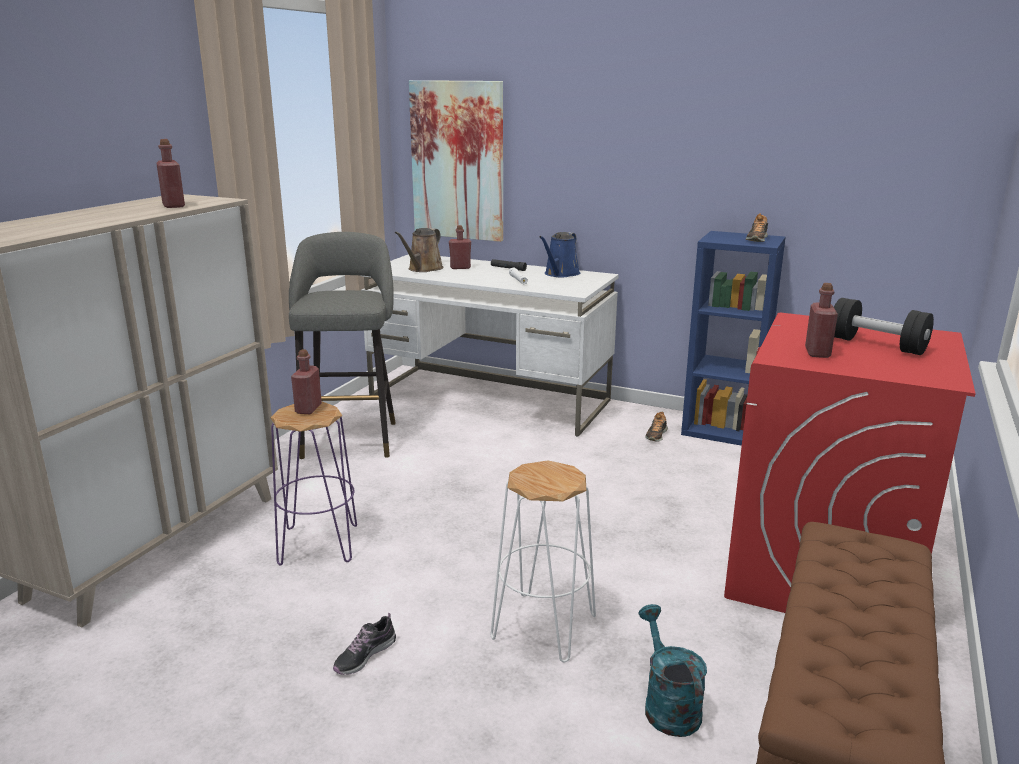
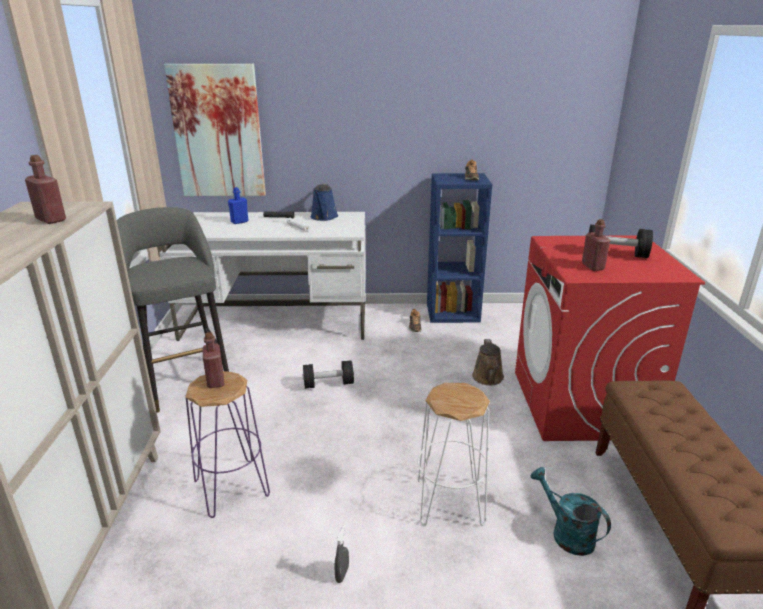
camera: 25 degrees left, 5 degrees up
(364, 656) = (342, 574): shoe -> grey spray bottle
(423, 269) = (210, 227): brown watering can -> brown watering can (488, 378)
(460, 267) = (239, 222): red bottle -> blue bottle
(498, 473) = (328, 384): none -> black dumbbell

